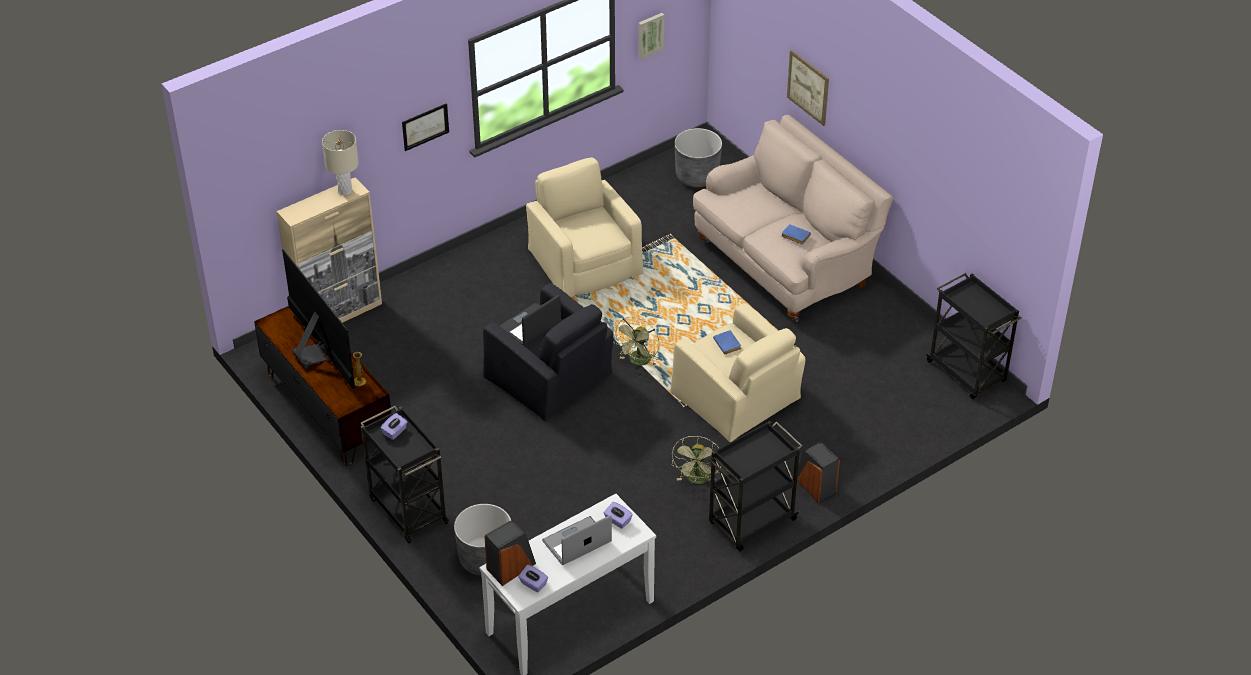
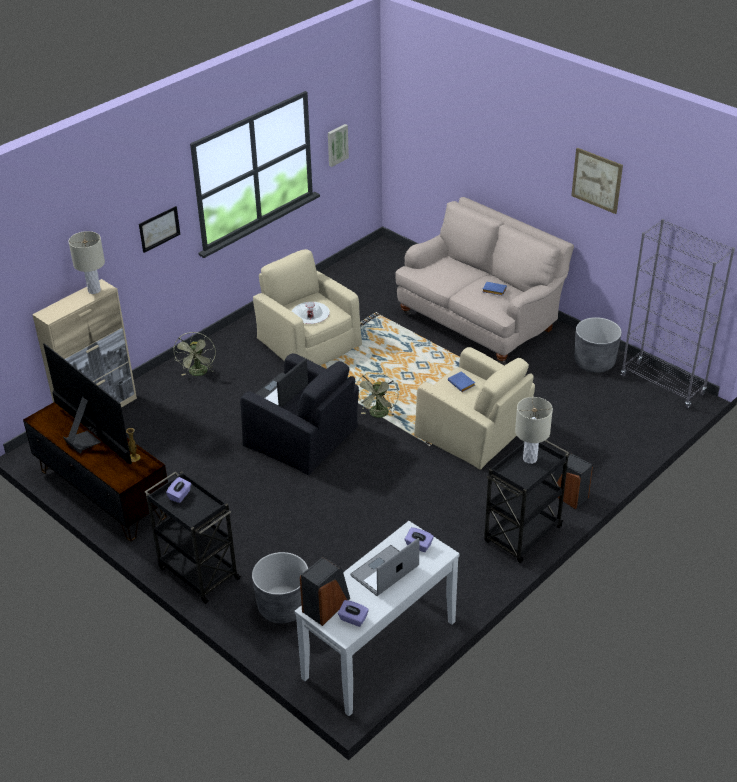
camera: 10 degrees left, 5 degrees down
(586, 233) = (310, 313): none -> white hat
(697, 176) = (385, 267): grey planter -> grey planter (594, 362)
(697, 480) = (461, 506): green fan -> green fan (198, 373)
(760, 446) = (530, 459): none -> beige table lamp
(808, 87) = (482, 167): picture -> picture (597, 180)
(967, 373) = (662, 385): black cart -> grey bookcase

